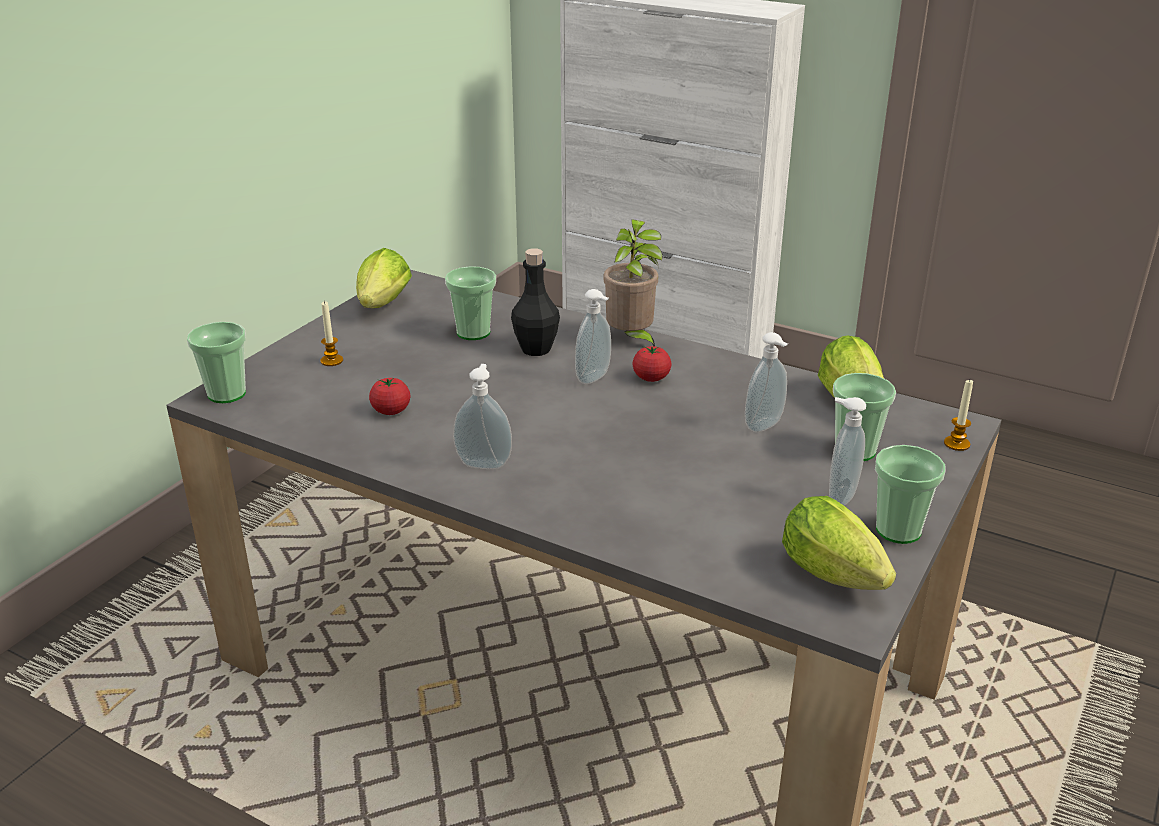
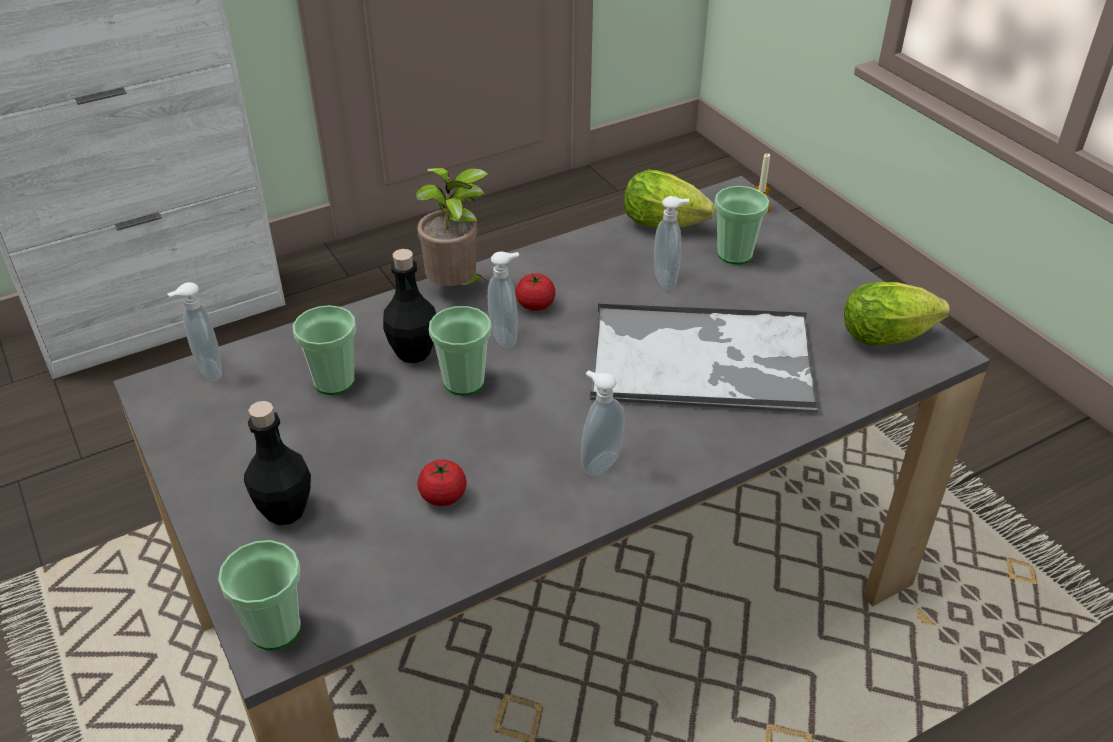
camera: 60 degrees left, 10 degrees up
(332, 361) = (285, 510): candle -> black bottle
(381, 307) = (195, 429): lettuce -> none
(670, 476) = (704, 360): none -> tray
(839, 496) = (790, 289): soap dispenser -> soap dispenser (207, 371)
(898, 530) = (849, 283): cup -> cup (464, 382)

